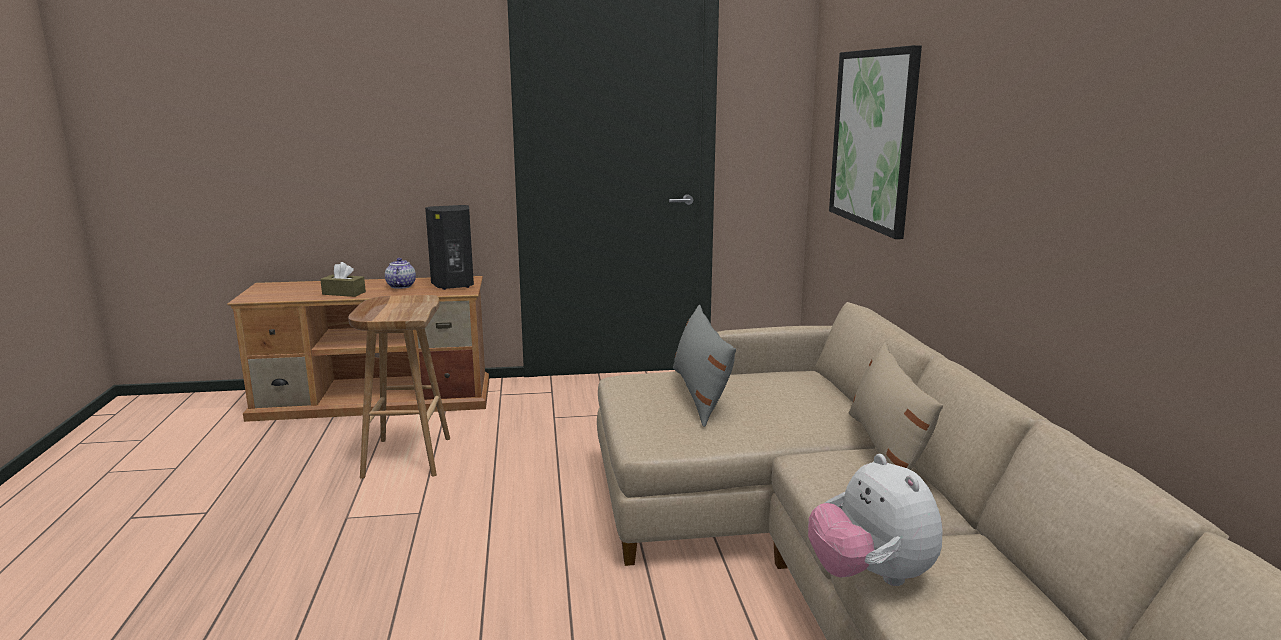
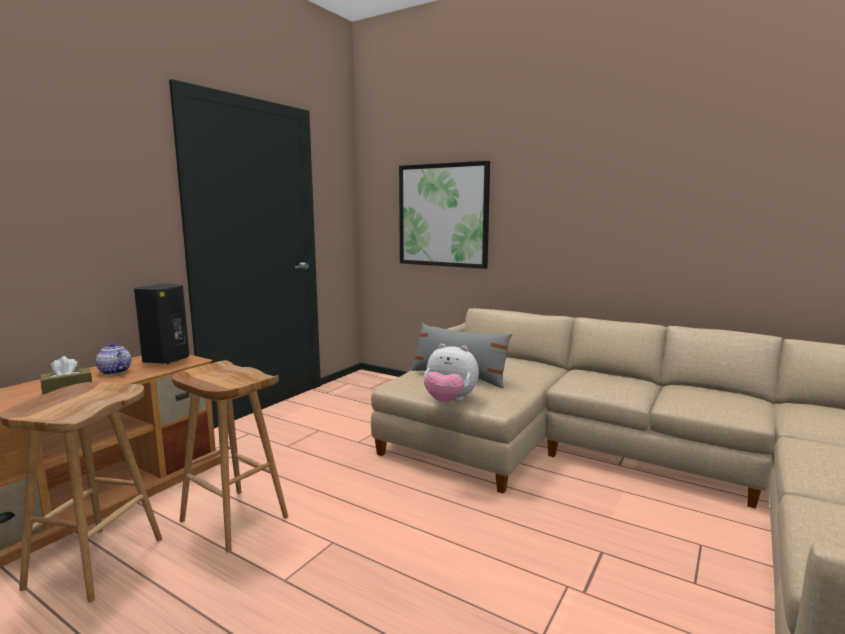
camera: 50 degrees left, 5 degrees down
(306, 442) = (96, 561): none -> brown stool
(870, 576) = (694, 410): plush toy -> plush toy (449, 401)
(886, 450) = (579, 370): beige pillow -> none

